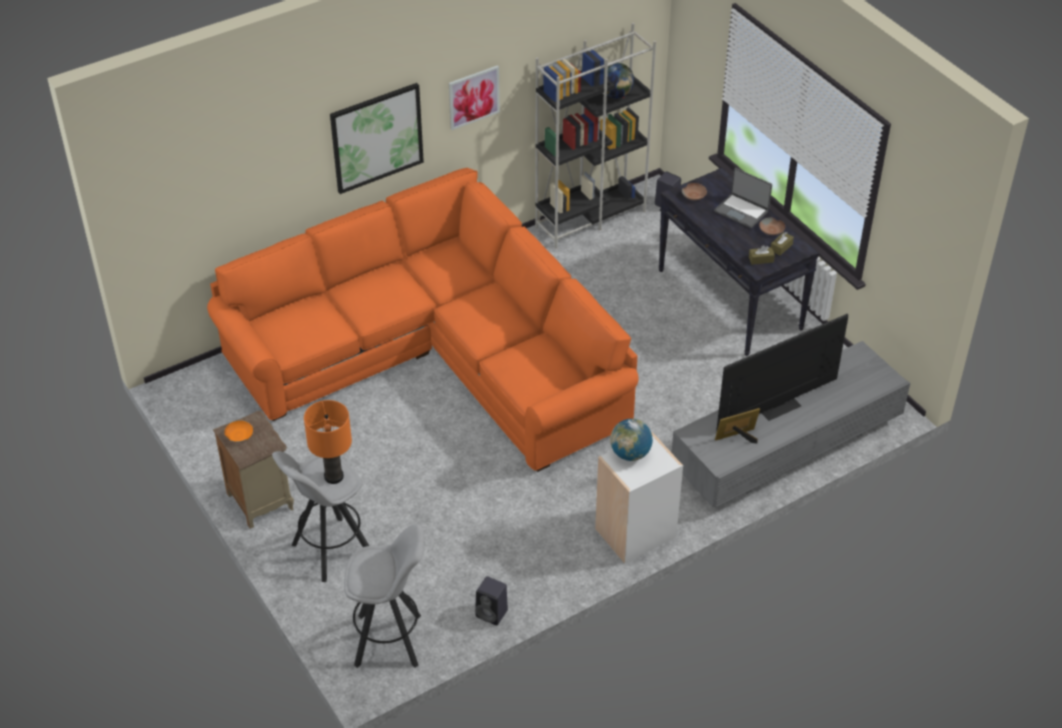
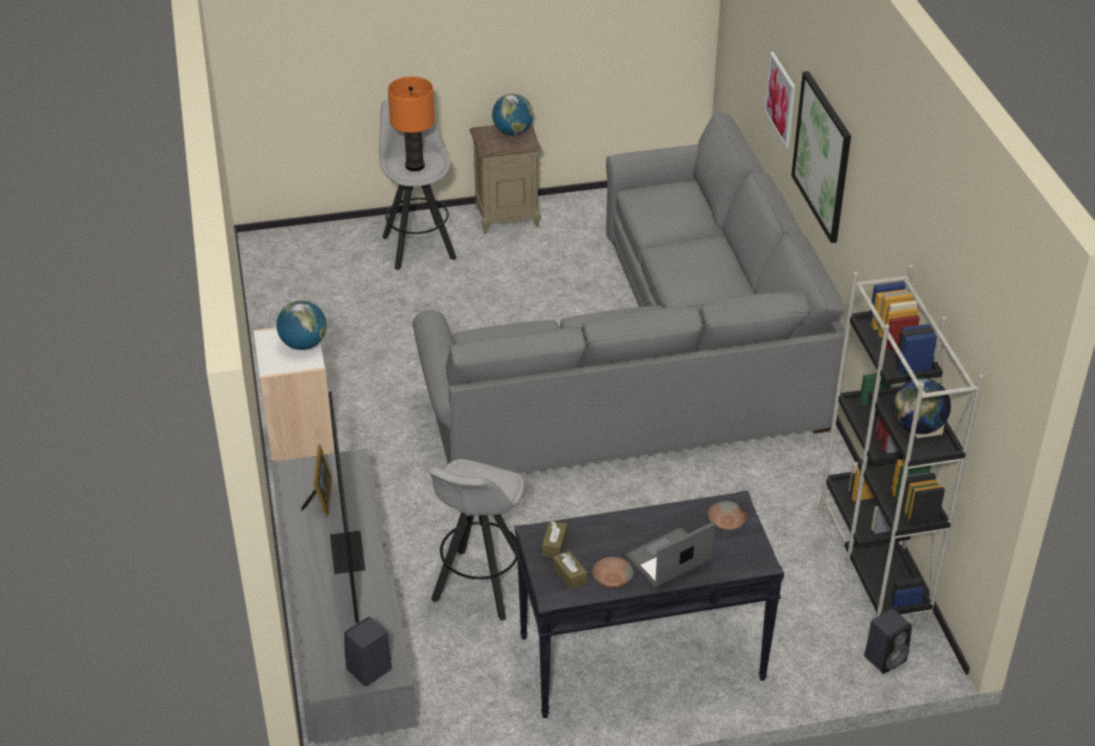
camera: 110 degrees right, 5 degrees down
(239, 435) = (513, 132): orange bowl -> globe
(391, 640) = (288, 261): grey stool -> grey stool (479, 587)
(436, 358) = (651, 363): orange sofa -> grey sofa
(473, 97) = (875, 232): picture -> picture (781, 99)
(492, 613) = (272, 326): black speaker -> black speaker (368, 670)

